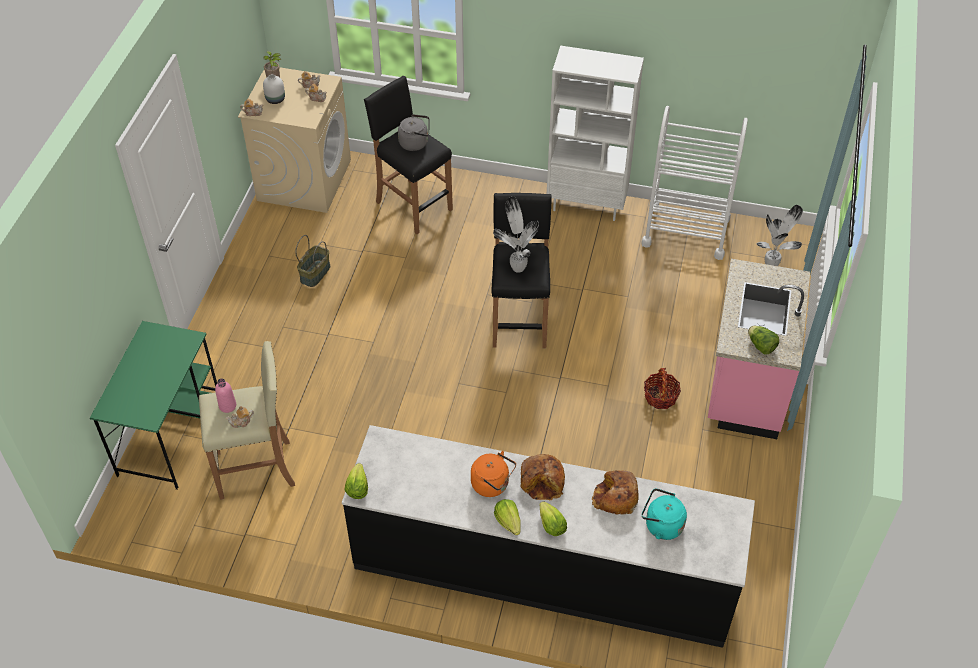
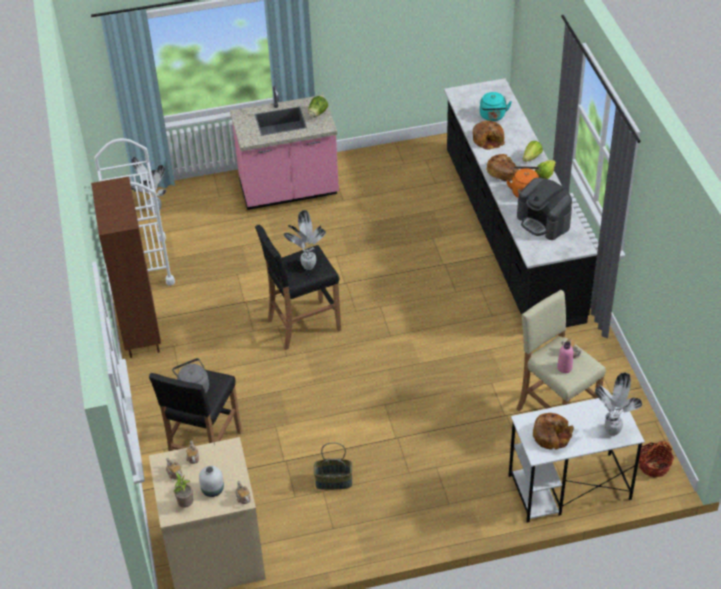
camera: 115 degrees left, 5 degrees down
(123, 397) = (611, 431): none -> potted plant
(159, 351) = (551, 435): none -> bread
(170, 434) = (568, 488): green desk -> white desk
(357, 488) = (580, 249): lettuce -> none
(427, 477) = (544, 221): none -> coffee machine
(587, 205) = (140, 333): white bookcase -> brown bookcase
(660, 397) = (328, 227): basket -> basket (653, 466)

